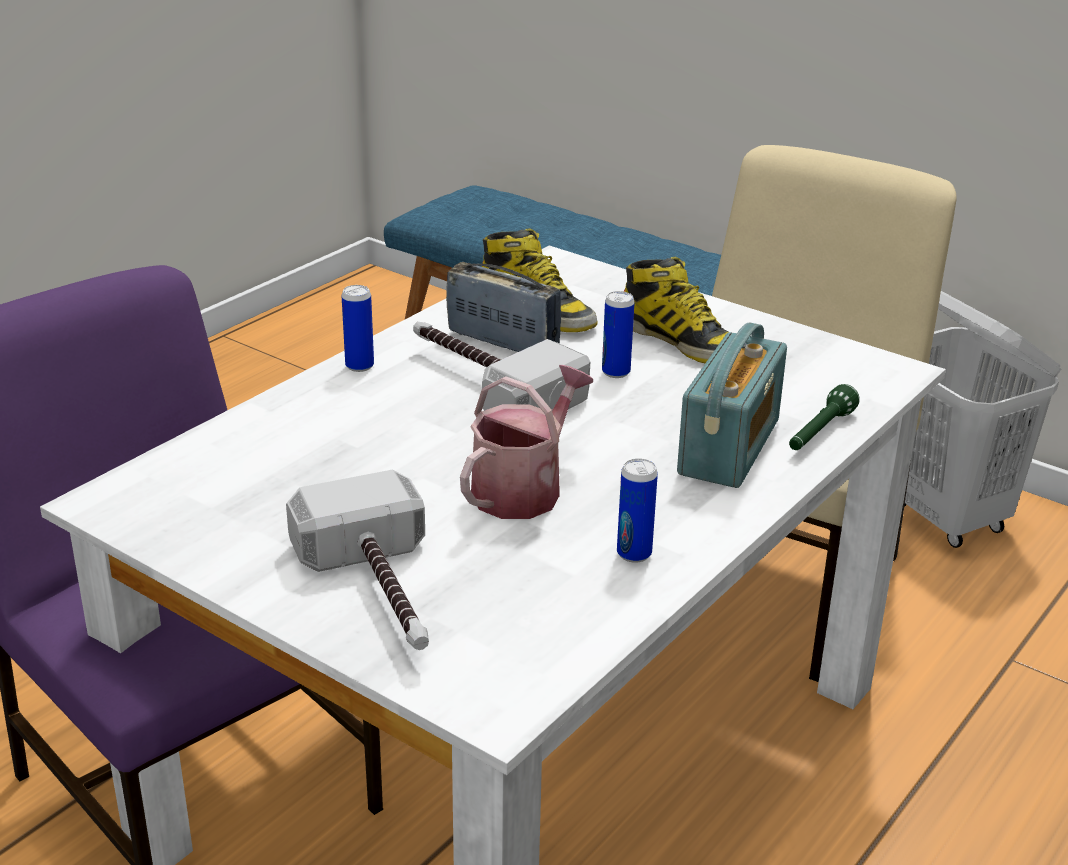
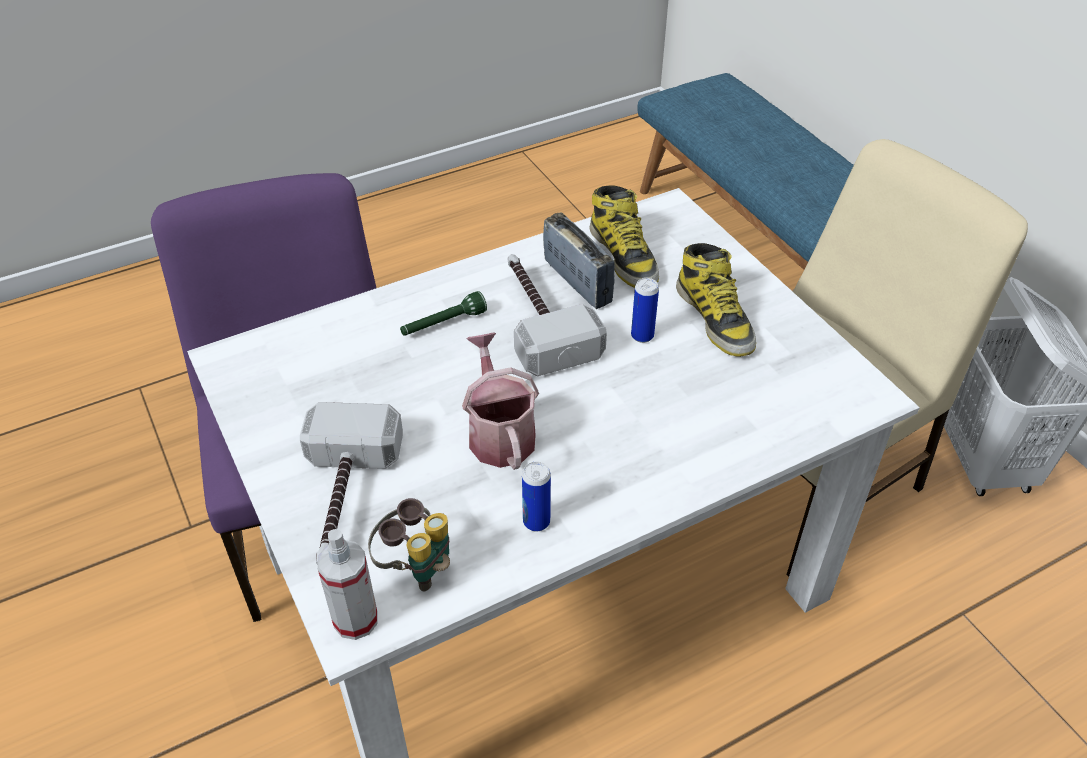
camera: 25 degrees right, 15 degrees up
(359, 366) = (461, 279): can -> none
(493, 697) = (355, 619): none -> spray bottle
(524, 488) = (499, 433): watering can -> watering can turned 75 degrees counterclockwise
(526, 630) = (416, 567): none -> binoculars
(729, 447) = (678, 439): radio -> none
(819, 433) = (760, 446): green flashlight -> green flashlight (443, 324)

